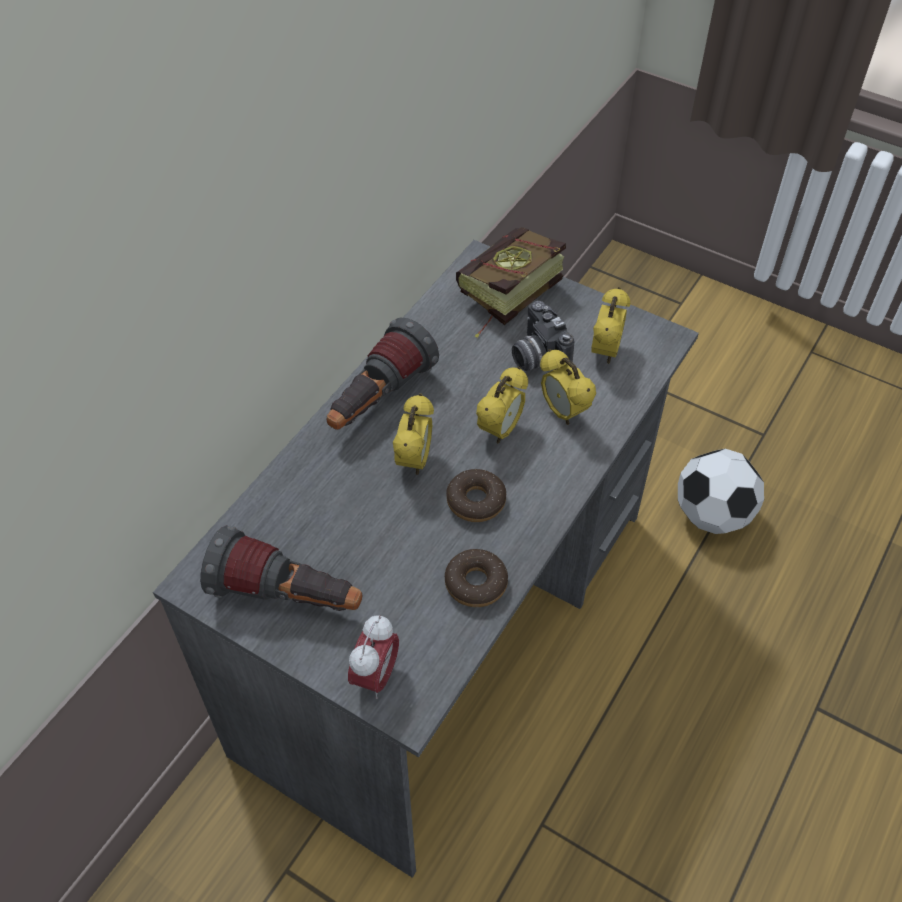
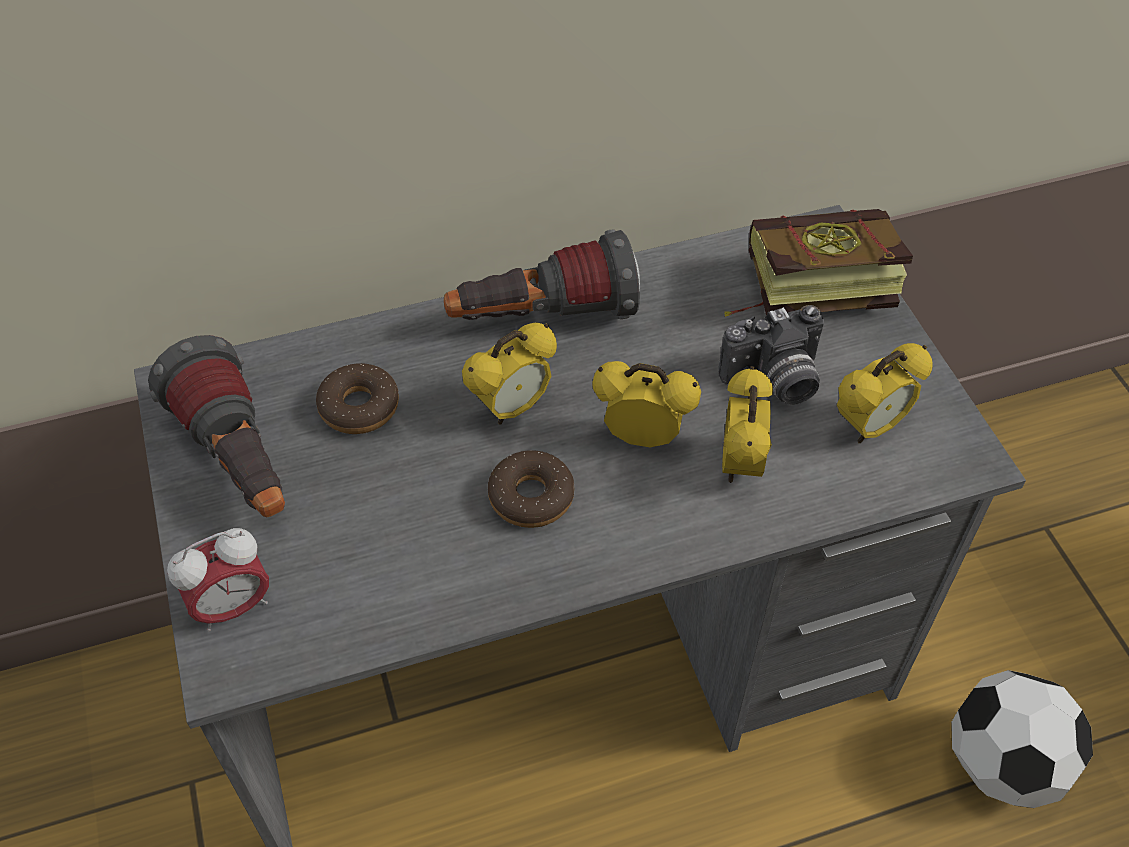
camera: 40 degrees right, 0 degrees up
(476, 583) = (435, 587): donut -> donut (359, 407)
(500, 430) = (642, 437): alarm clock -> alarm clock turned 150 degrees counterclockwise
(536, 357) = (774, 381): camera -> camera turned 120 degrees counterclockwise

